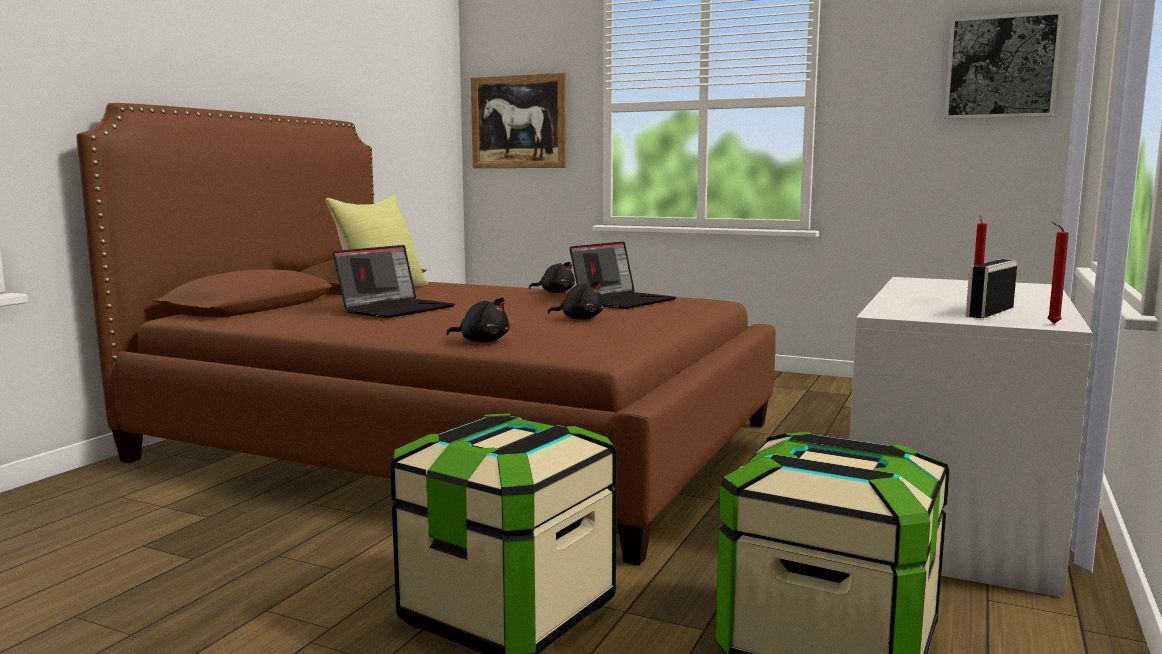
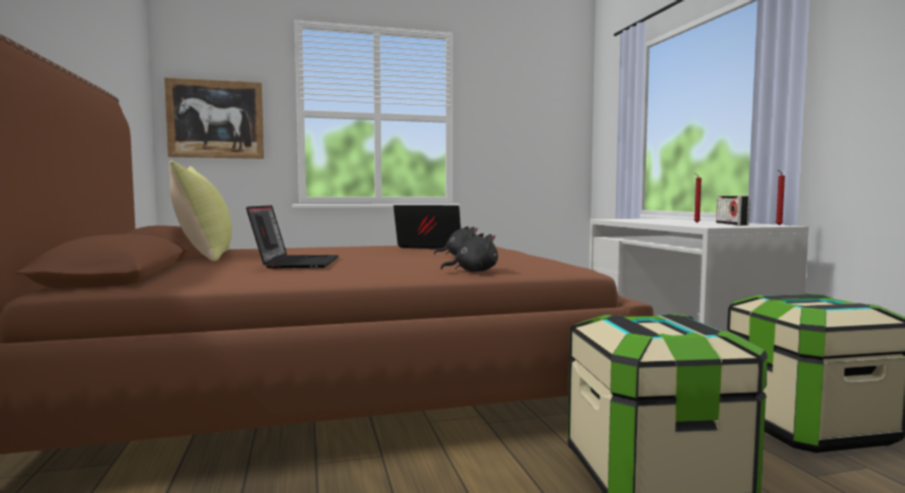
camera: 40 degrees left, 5 degrees down
(555, 292) = (359, 247): black plush toy -> none
(623, 301) = (432, 247): laptop -> laptop turned 75 degrees counterclockwise
(1001, 66) = (551, 108): picture -> none

